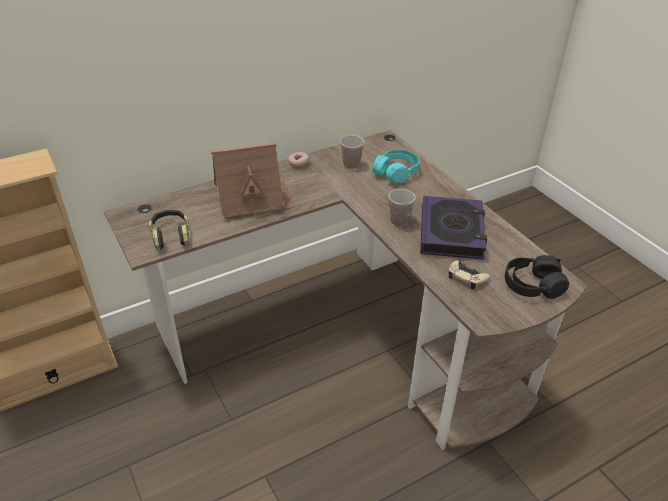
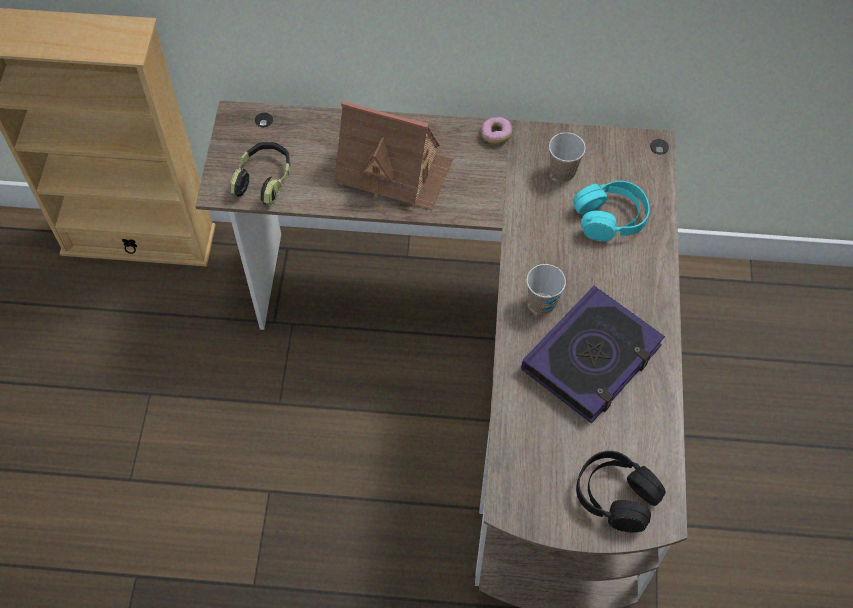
camera: 35 degrees right, 20 degrees up
(466, 277) = (546, 436): beige game controller -> none

